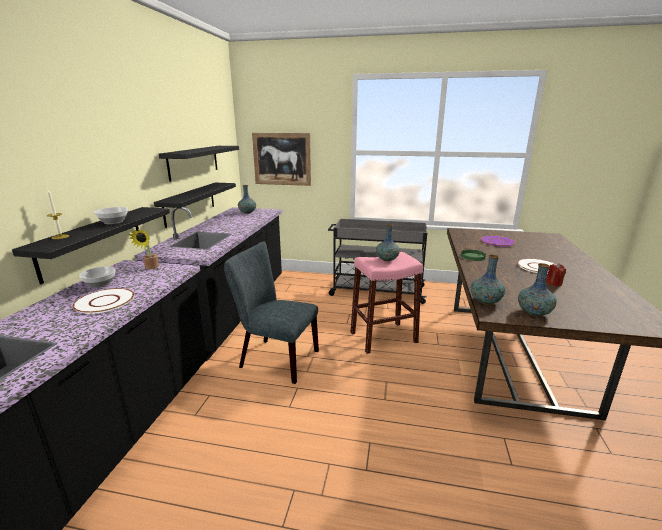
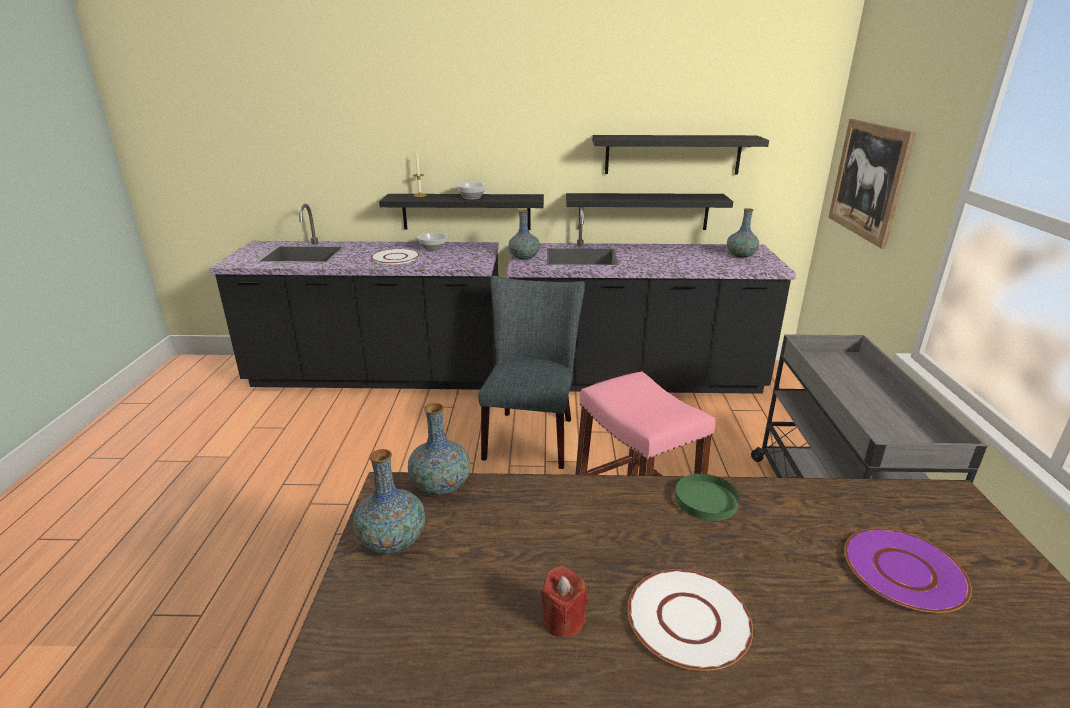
camera: 80 degrees right, 5 degrees up
(150, 268) = (477, 254): potted plant -> none
(387, 259) = (648, 400): vase -> vase (524, 258)

